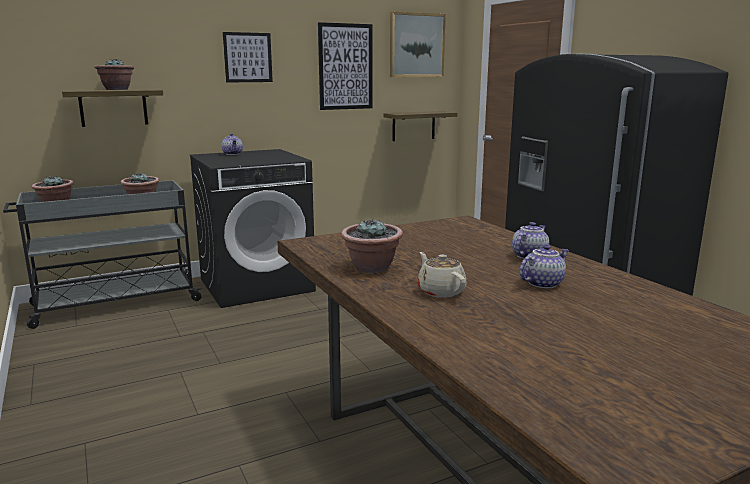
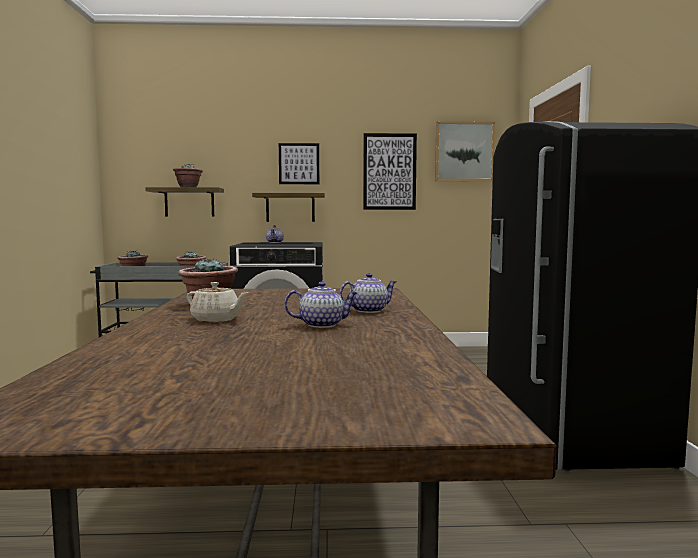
camera: 25 degrees right, 10 degrees down
(413, 126) = (461, 228): shelf -> shelf (290, 207)
(440, 291) = (216, 320): beige teapot -> beige teapot turned 120 degrees clockwise

